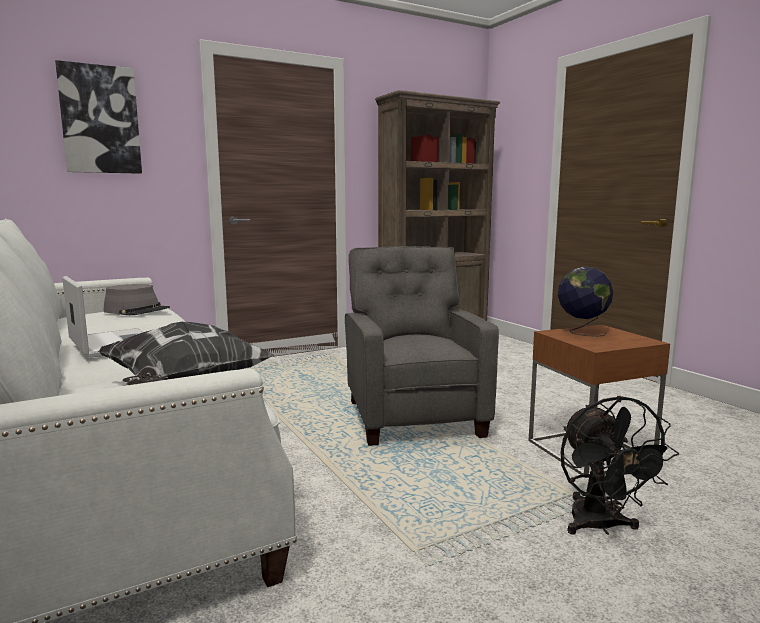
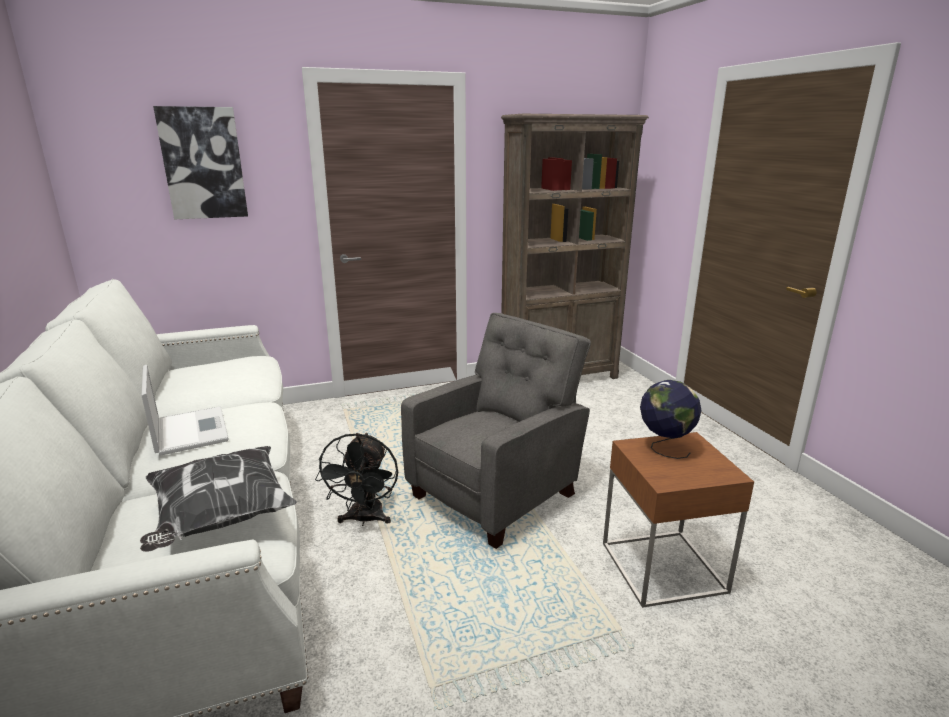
camera: 10 degrees right, 10 degrees up
(137, 310) = (236, 368): grey hat -> none
(413, 416) = (497, 494): grey armchair -> grey armchair turned 45 degrees clockwise
(600, 527) = (628, 682): black fan -> black fan (365, 519)

